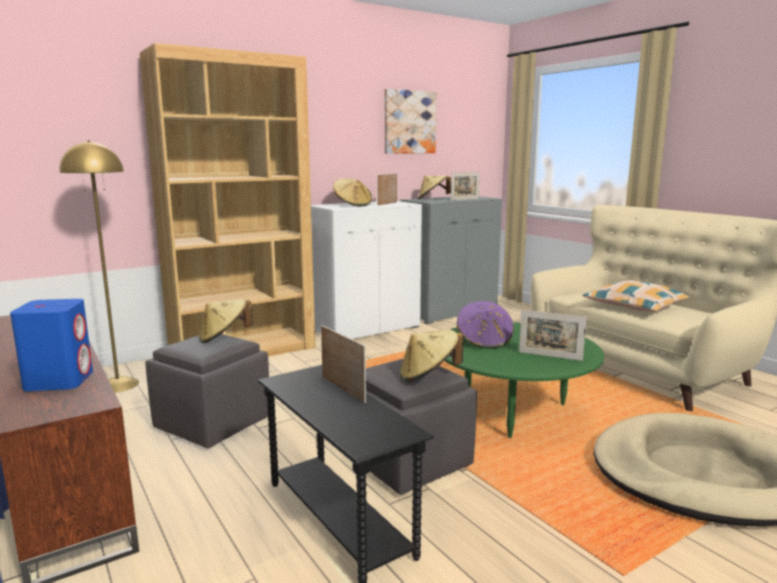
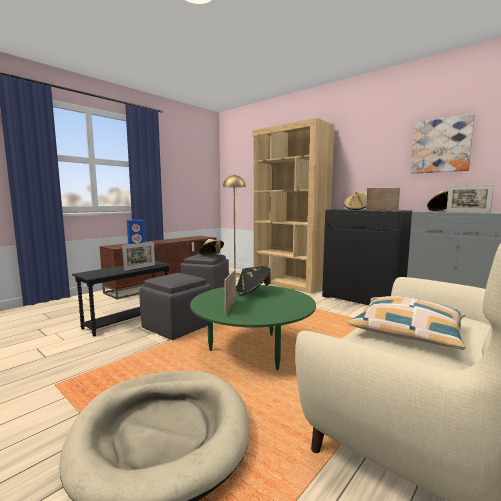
camera: 75 degrees right, 5 degrees down
(366, 328) = (363, 299): white cabinet -> black cabinet
(428, 376) = (166, 279): beige hat -> none
(484, 341) = (252, 292): purple hat -> black hat

